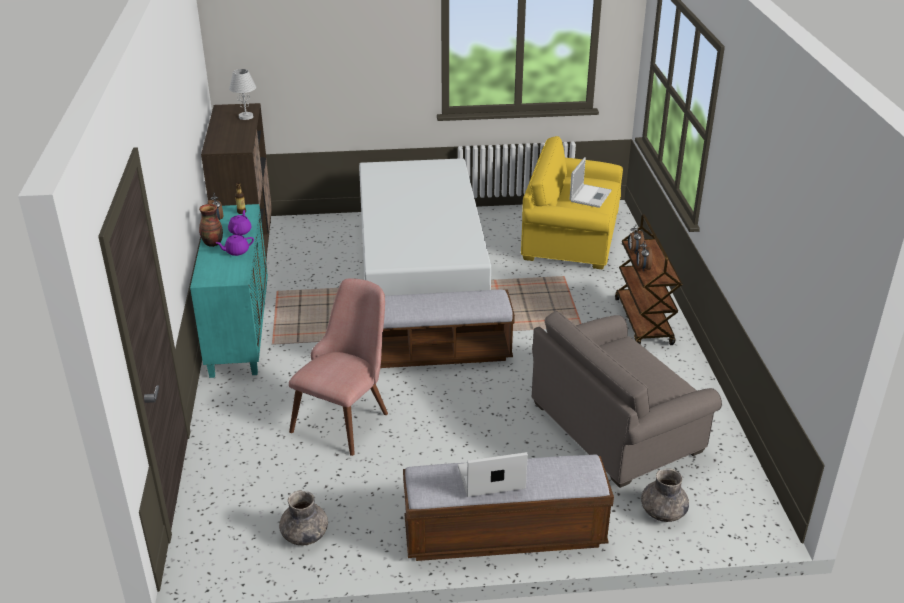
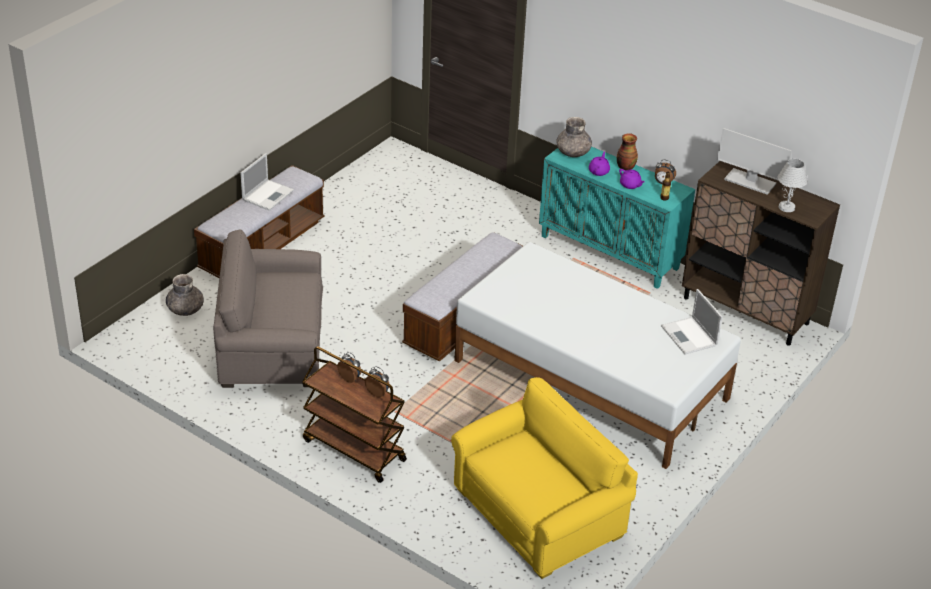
camera: 130 degrees right, 5 degrees up
(226, 136) = (749, 182): none -> monitor
(304, 534) = (364, 187): grey vase -> grey vase (573, 152)
(346, 415) = (446, 248): pink chair -> none
(590, 196) = (520, 469): laptop -> laptop (689, 336)
(616, 426) = (272, 345): grey armchair -> grey armchair turned 105 degrees counterclockwise

